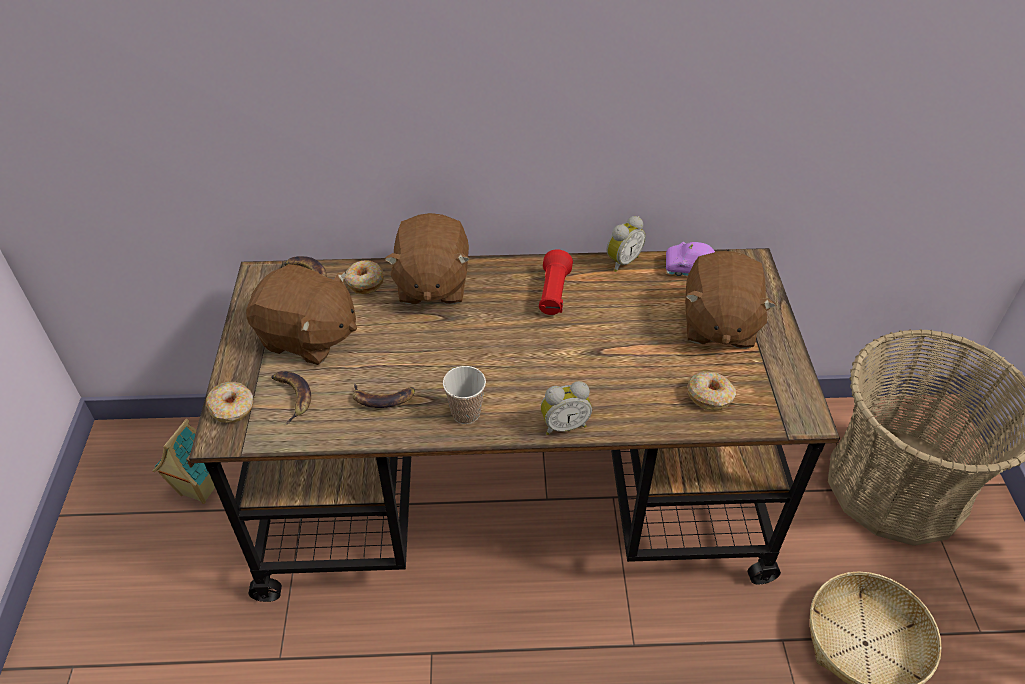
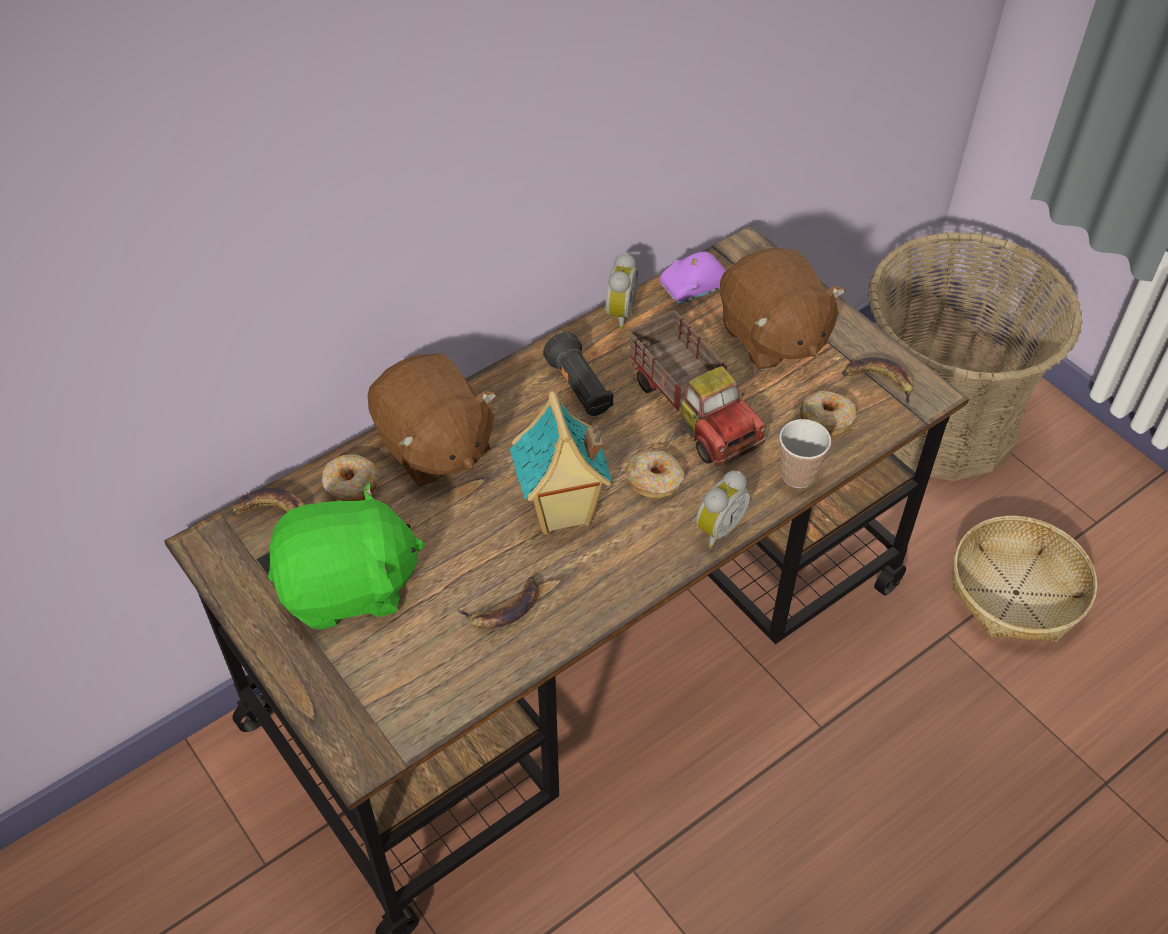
camera: 35 degrees left, 5 degrees up
(199, 489) = (195, 870): toy house -> toy house (561, 513)
(232, 408) = (341, 720): donut -> donut (655, 480)
(292, 396) = (399, 665): banana -> banana (878, 382)
(308, 337) = (349, 588): brown plush toy -> green plush toy
(466, 413) = (609, 573): cup -> cup (798, 475)
(553, 294) = (579, 388): red flashlight -> black flashlight
(618, 343) = (694, 409): none -> toy truck

